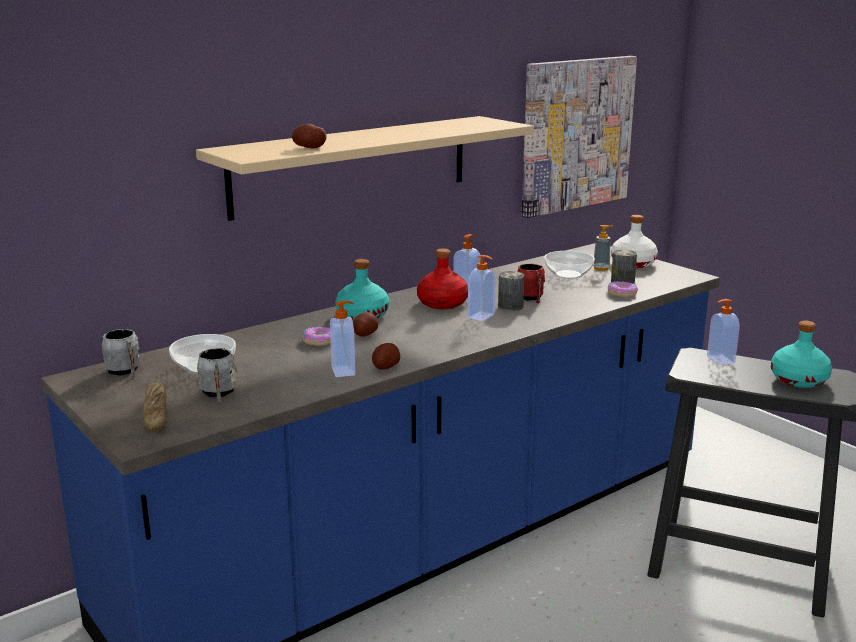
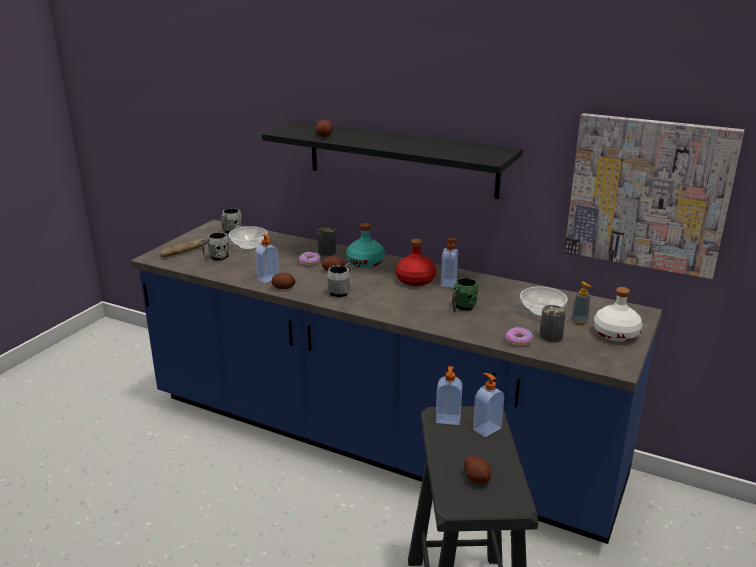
camera: 65 degrees right, 5 degrees up
(353, 165) = (401, 159): beige shelf -> black shelf
(433, 340) = (341, 291): none -> grey mug
(482, 316) = (402, 297): soap dispenser -> soap dispenser (448, 420)
(510, 307) = (434, 303): can -> can (326, 252)
(531, 298) = (462, 307): red mug -> green mug
(799, 380) = (477, 478): turquoise bottle -> potato

